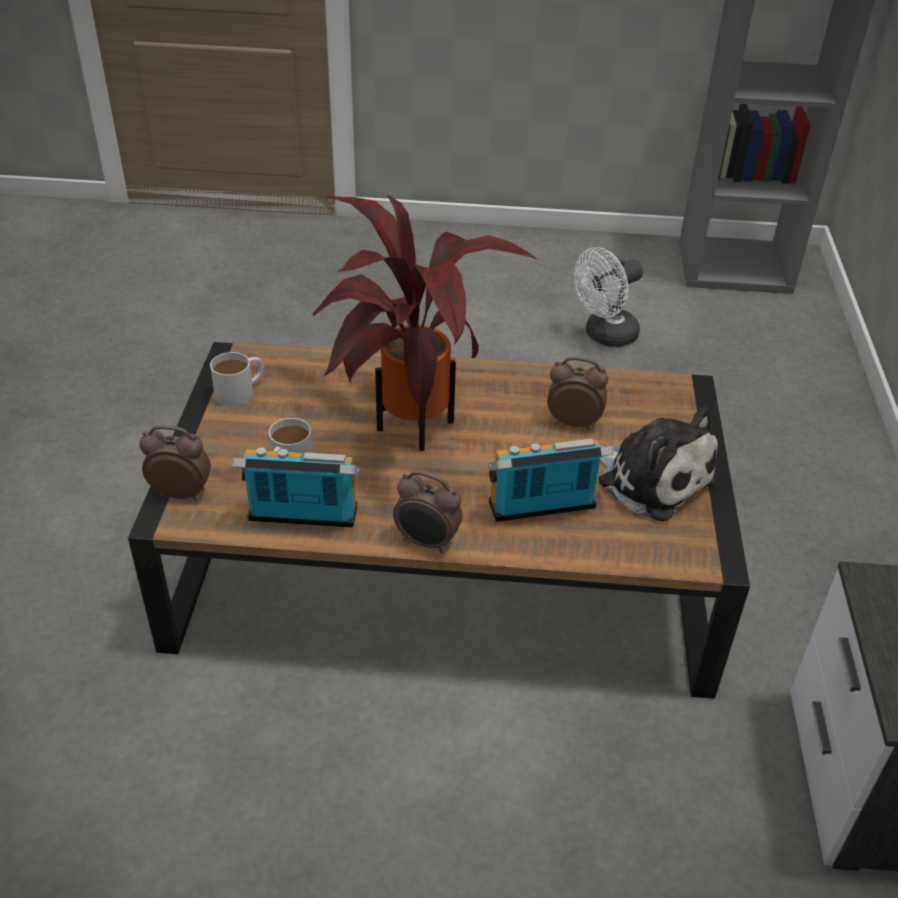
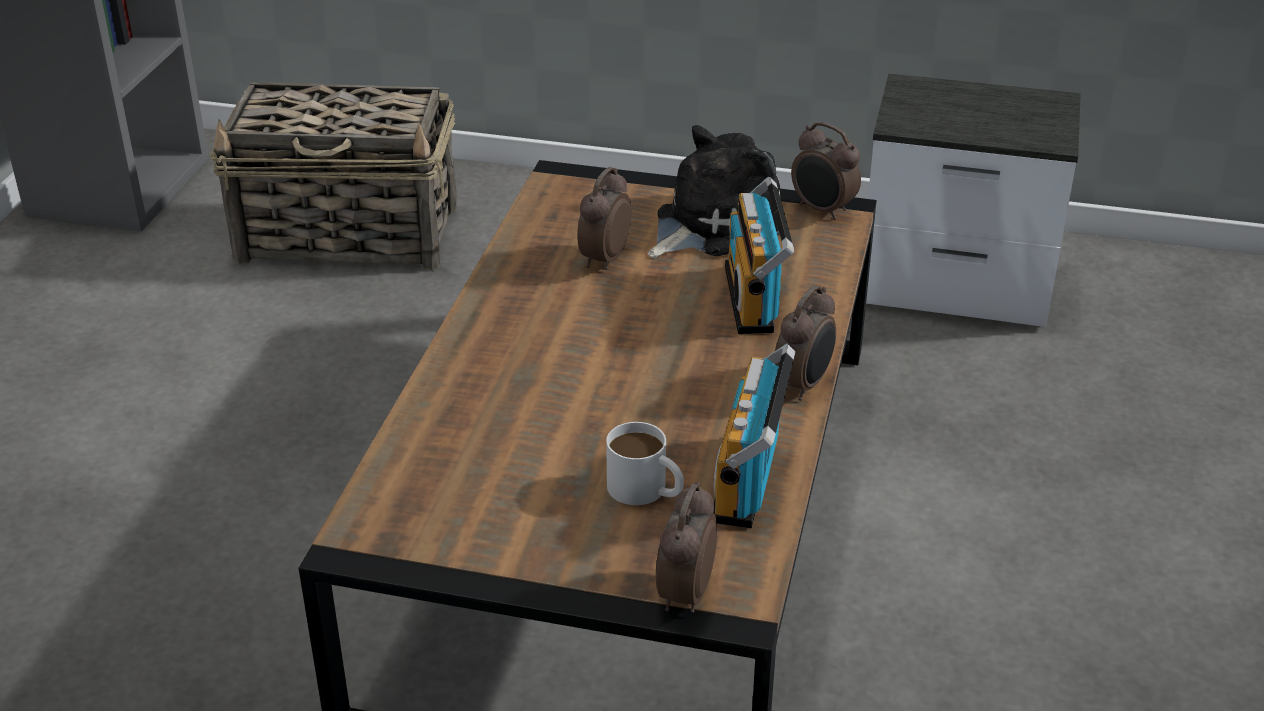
camera: 80 degrees left, 5 degrees down
(241, 391) = (453, 534): white mug -> none
(407, 428) = (584, 383): potted plant -> none
(604, 336) = (217, 317): white fan -> none
(708, 546) = (822, 210): none -> alarm clock
(733, 373) = (350, 234): none -> basket

